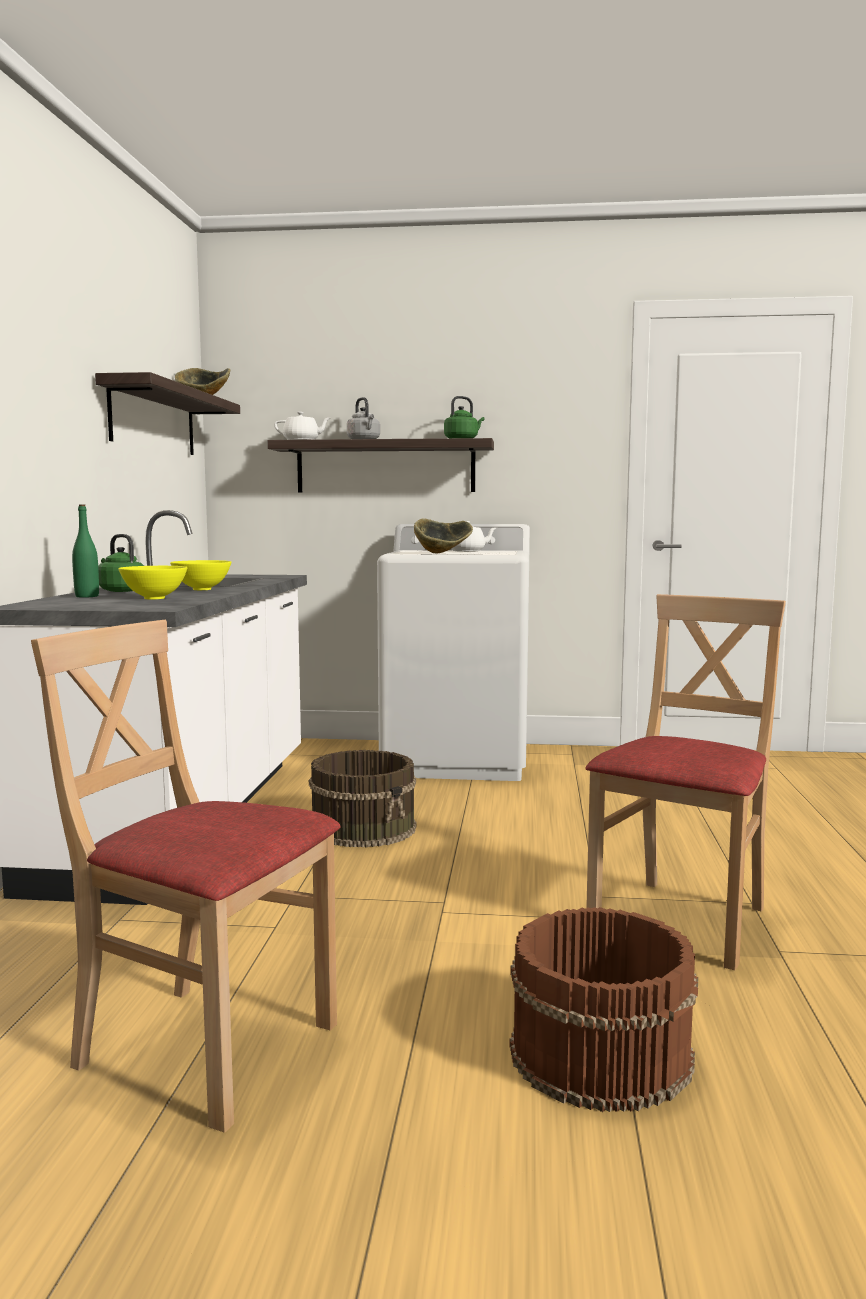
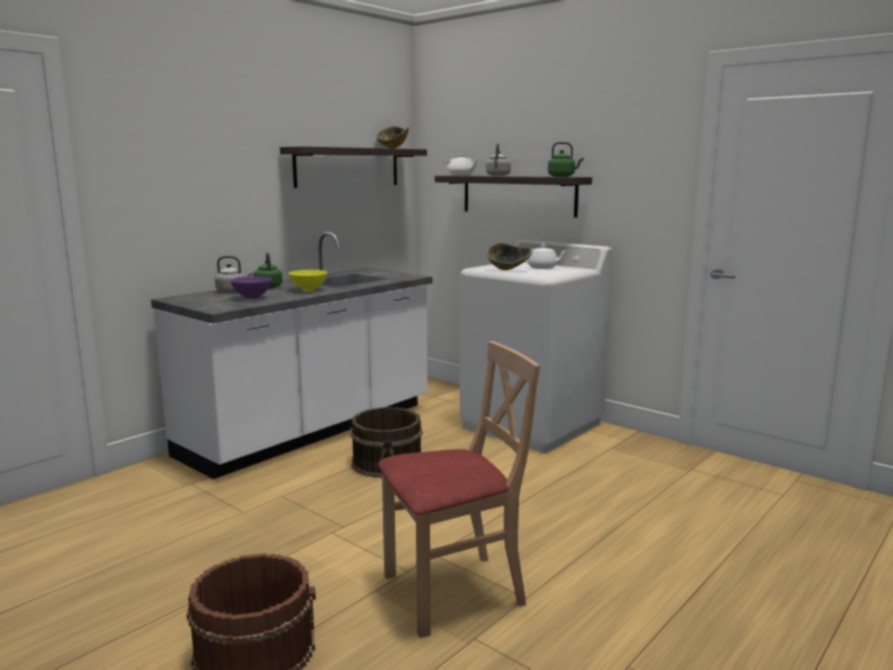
camera: 35 degrees right, 5 degrees up
(87, 596) = (232, 291): green bottle -> grey kettle
(155, 598) = (252, 298): yellow bowl -> purple bowl
(205, 1048) = (115, 566): beige chair -> none

